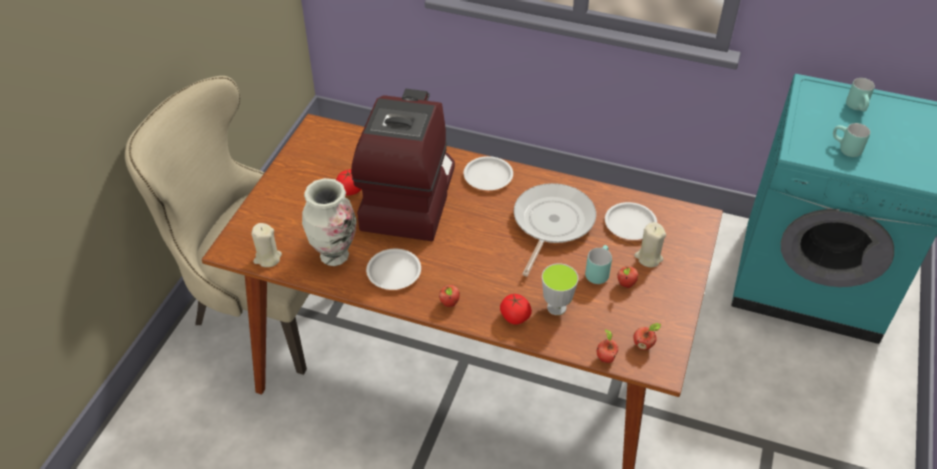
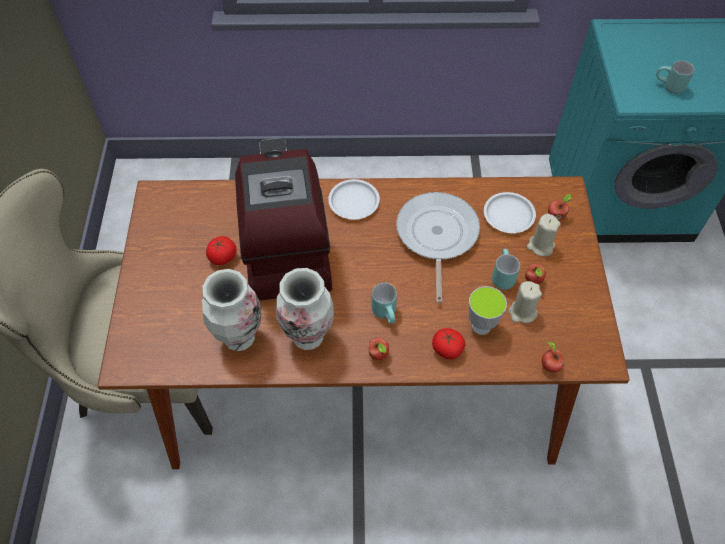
camera: 20 degrees left, 10 degrees up
(267, 258) = (169, 362): beige candle -> beige candle (522, 312)
(394, 272) = (308, 337): white plate -> vase
(644, 345) = (576, 340): apple -> apple (556, 216)
(858, 108) = (661, 42): turquoise mug -> turquoise mug (387, 313)

